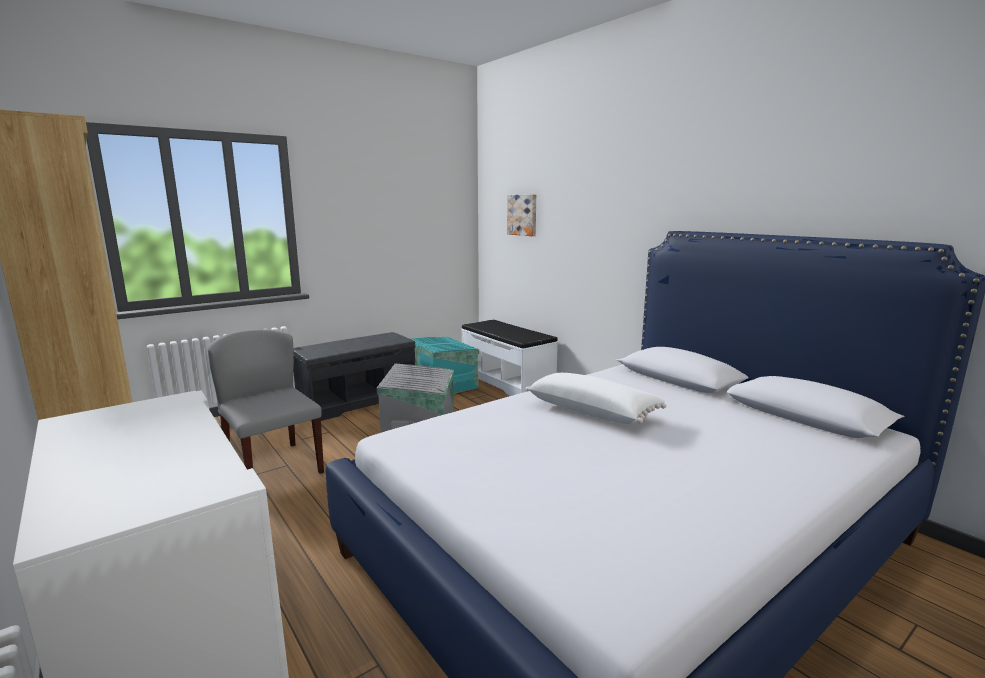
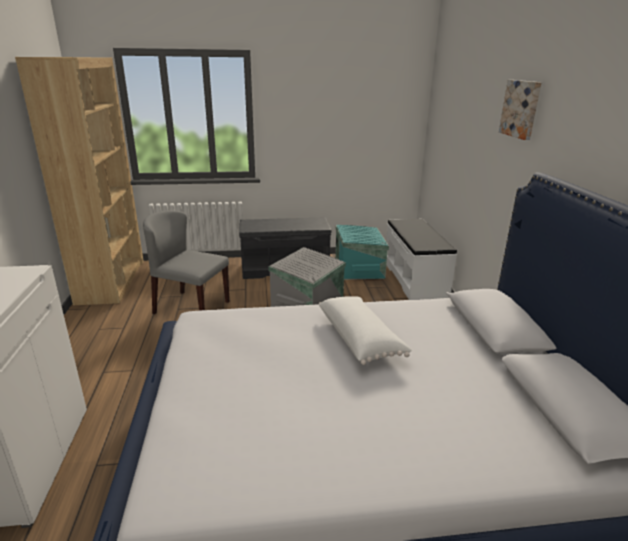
camera: 30 degrees right, 10 degrees up
(273, 468) = (191, 307): grey chair -> grey chair turned 60 degrees counterclockwise
(523, 215) = (452, 125): picture -> picture (521, 109)

